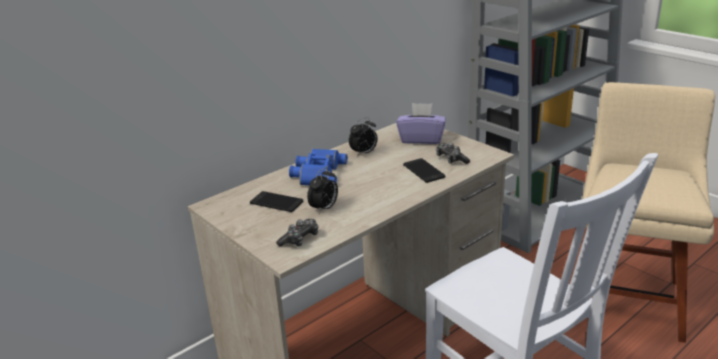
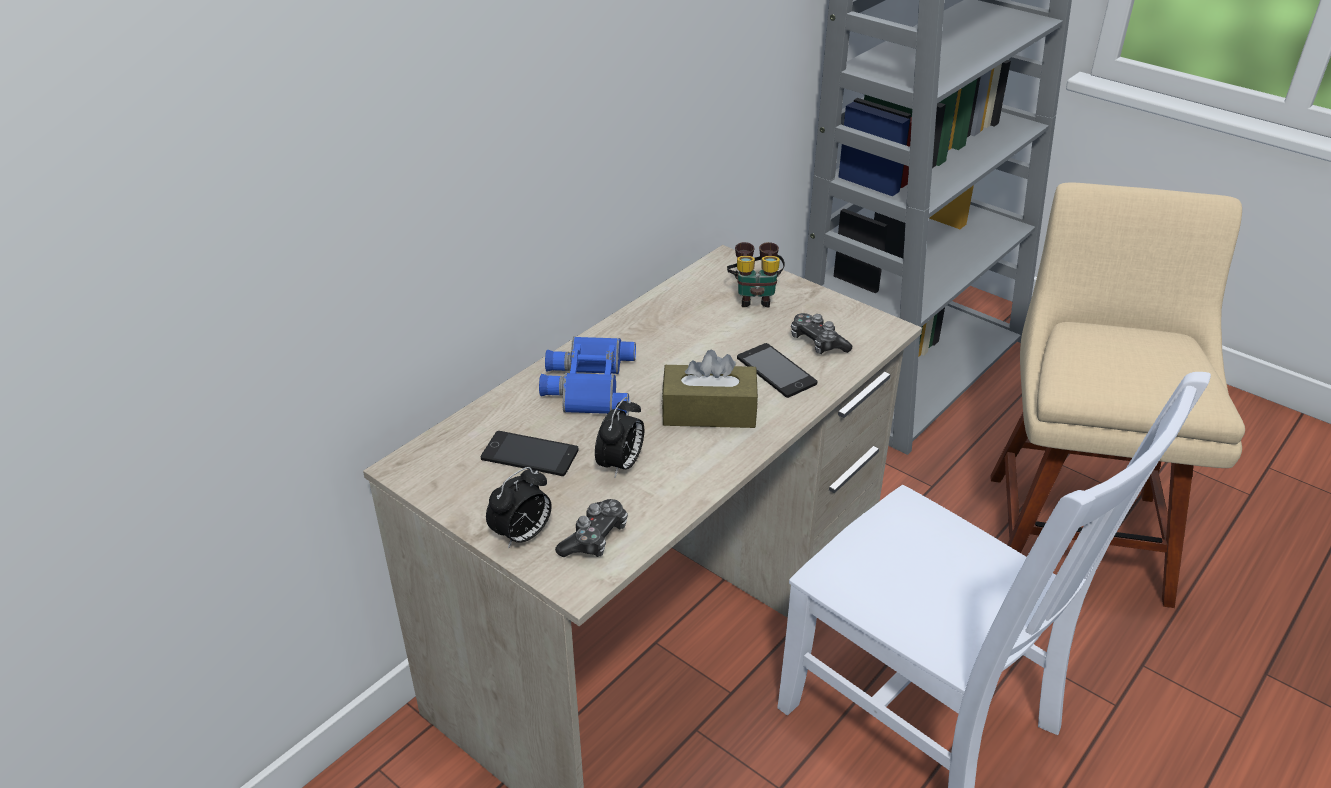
camera: 10 degrees left, 10 degrees up
(364, 153) = (660, 333): alarm clock -> alarm clock (522, 536)
(380, 187) = (709, 412): none -> brown tissue box
(421, 139) = (754, 297): purple tissue box -> binoculars

